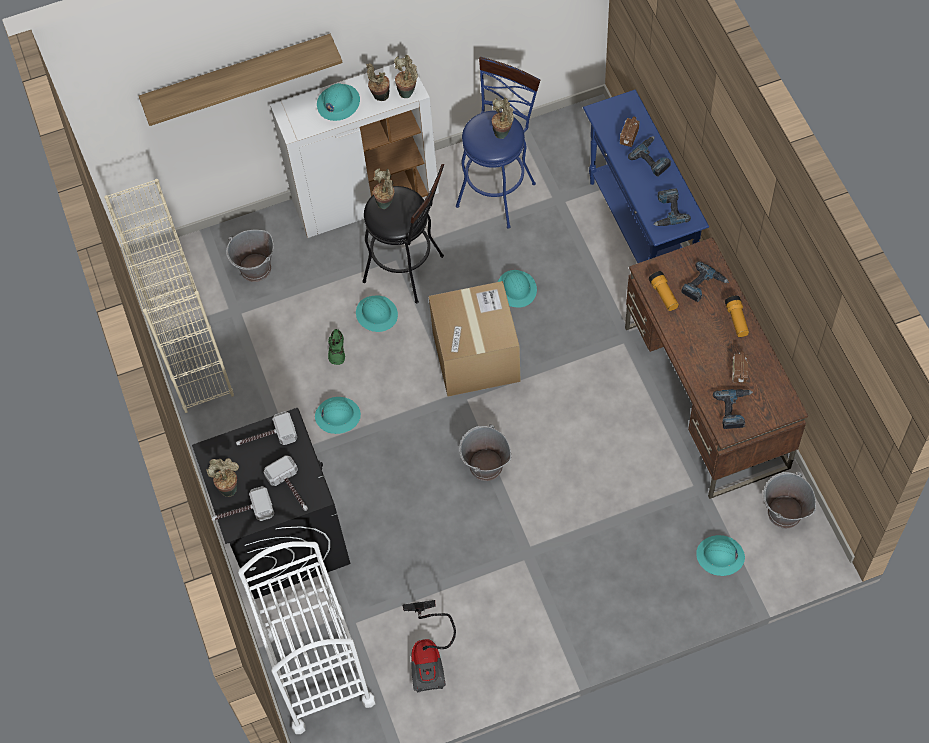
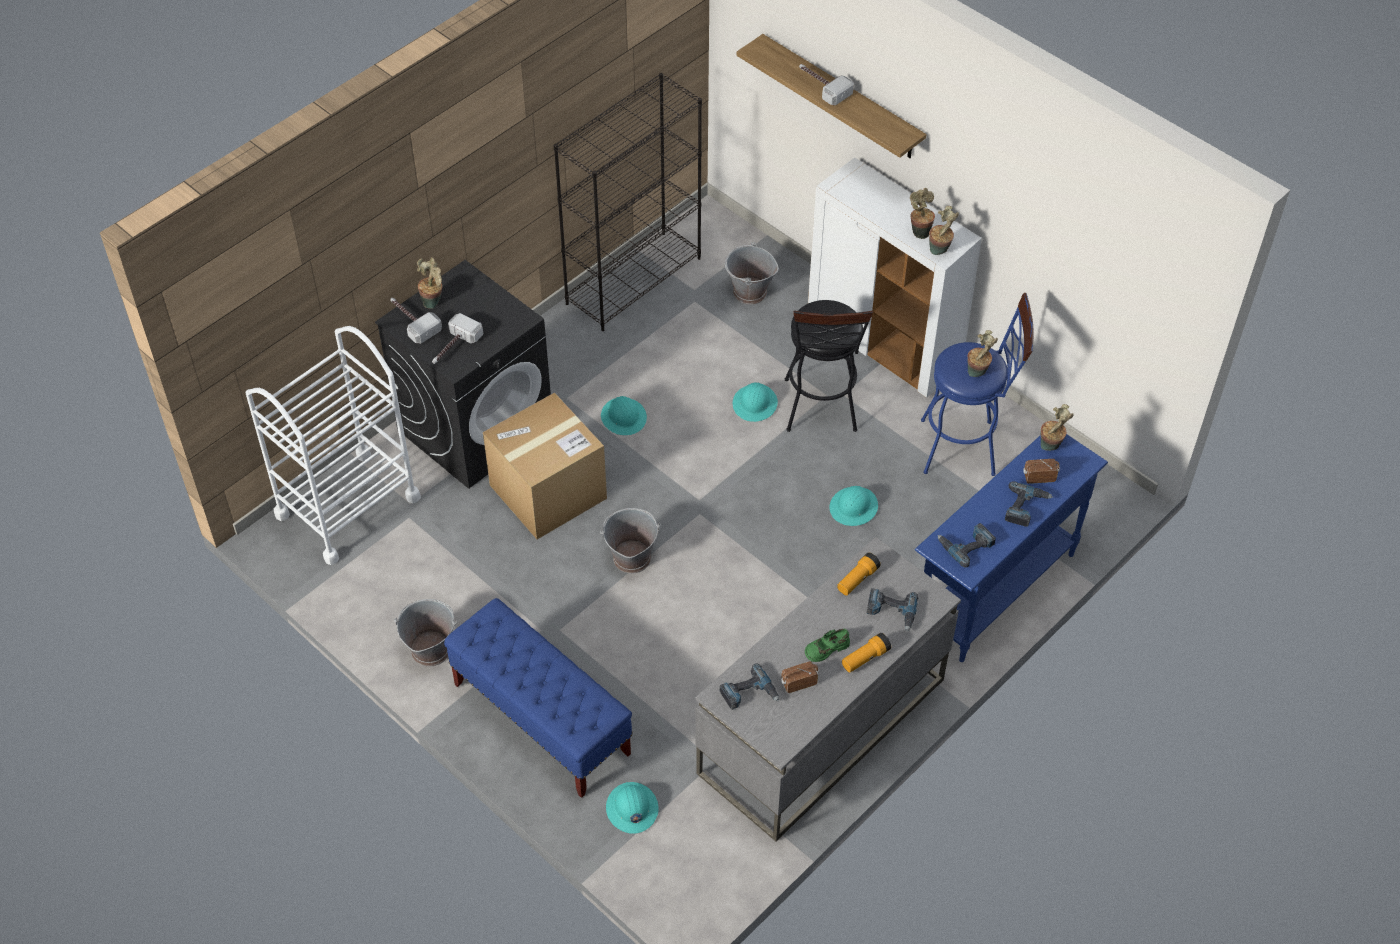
camera: 60 degrees right, 10 degrees down
(190, 349) = (634, 280): beige bookcase -> black bookcase
(266, 437) = (499, 308): hammer -> hammer (822, 86)
(336, 350) = (696, 388): green shoe -> green shoe (826, 648)
(338, 103) = (889, 205): turquoise hard hat -> none
(386, 202) = (830, 312): potted plant -> potted plant (1051, 447)
(429, 655) = (400, 589): vacuum cleaner -> none
(476, 357) = (753, 503): cardboard box -> cardboard box (548, 492)
(609, 591) = (541, 719): none -> blue bench
(706, 397) = (821, 727): brown desk -> grey desk
(784, 513) = (716, 854): grey bucket -> grey bucket (430, 649)

